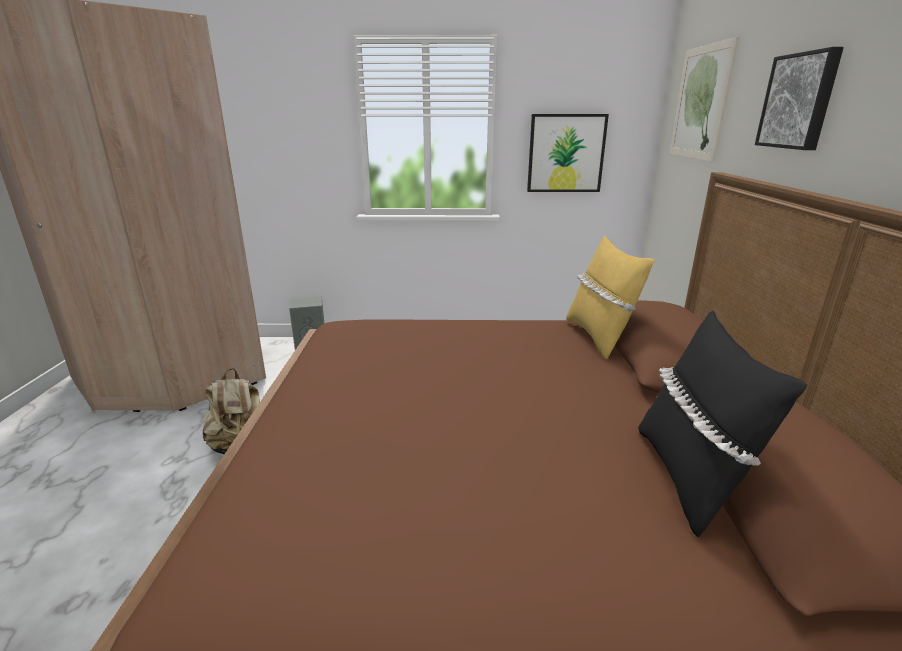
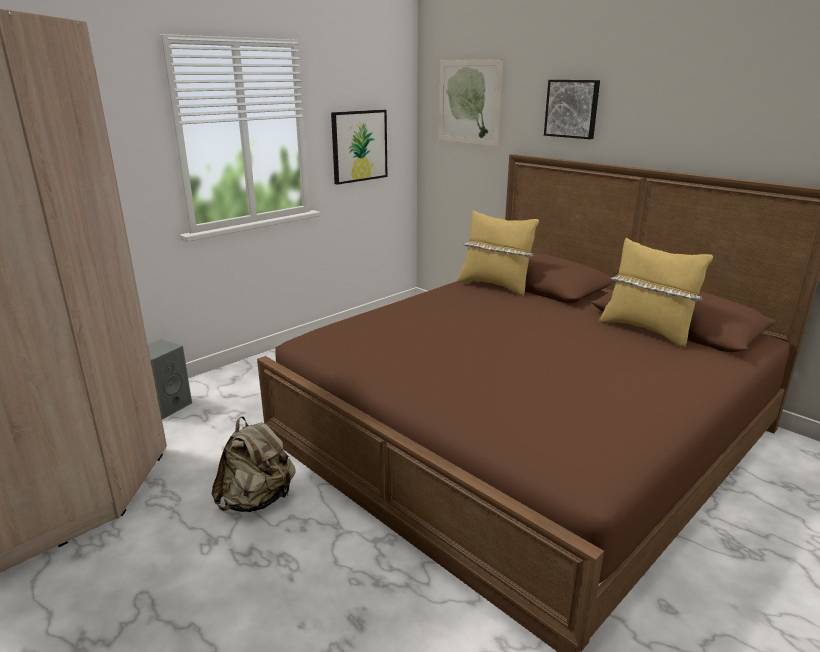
camera: 45 degrees left, 0 degrees up
(689, 476) = (646, 330): black pillow -> yellow pillow

